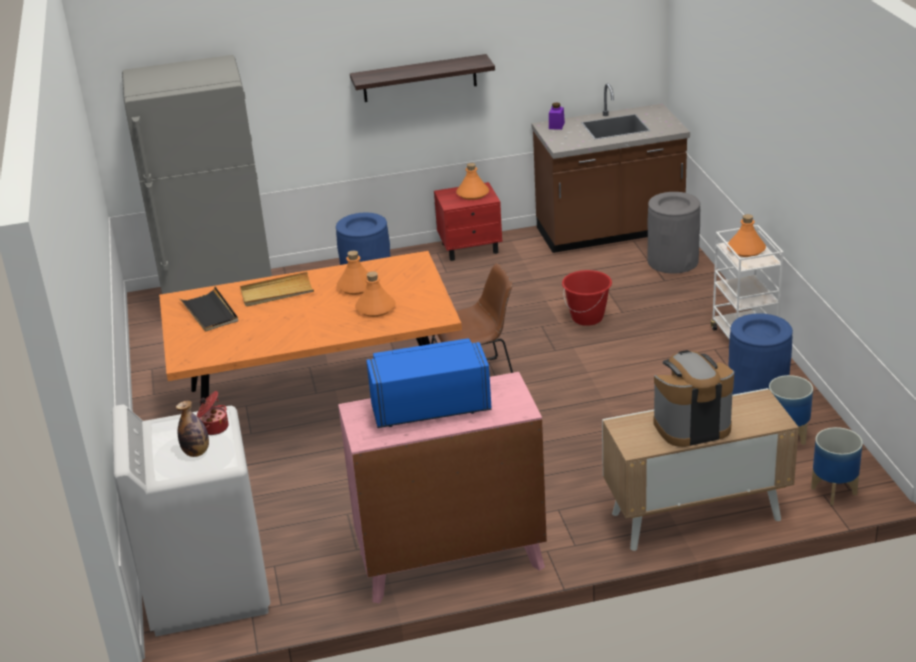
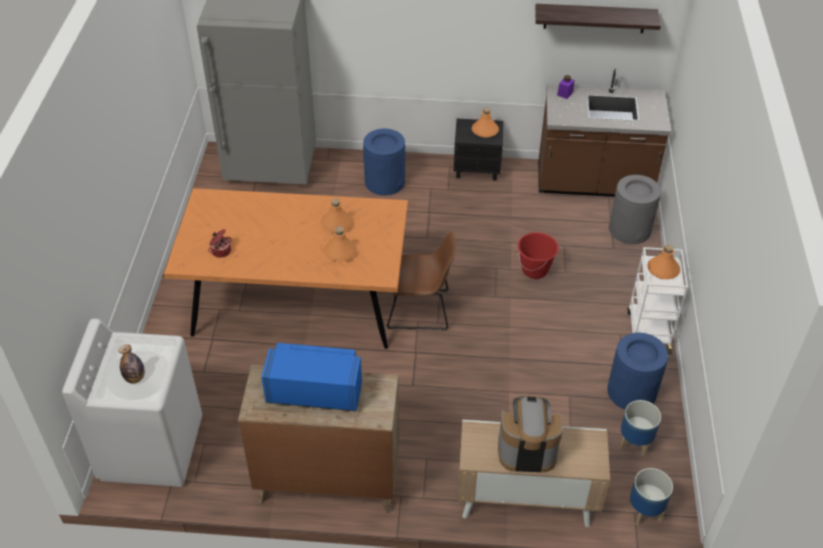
camera: 15 degrees right, 15 degrees up
(210, 312) = (220, 218): black tray -> none
(213, 427) = (157, 356): cooking pot -> cooking pot (220, 251)
(277, 292) = (276, 212): beige tray -> none
(419, 78) = (456, 33): shelf -> shelf (594, 18)
(451, 561) = (328, 481): pink dresser -> brown dresser
(471, 248) = (477, 169): red nightstand -> black nightstand

